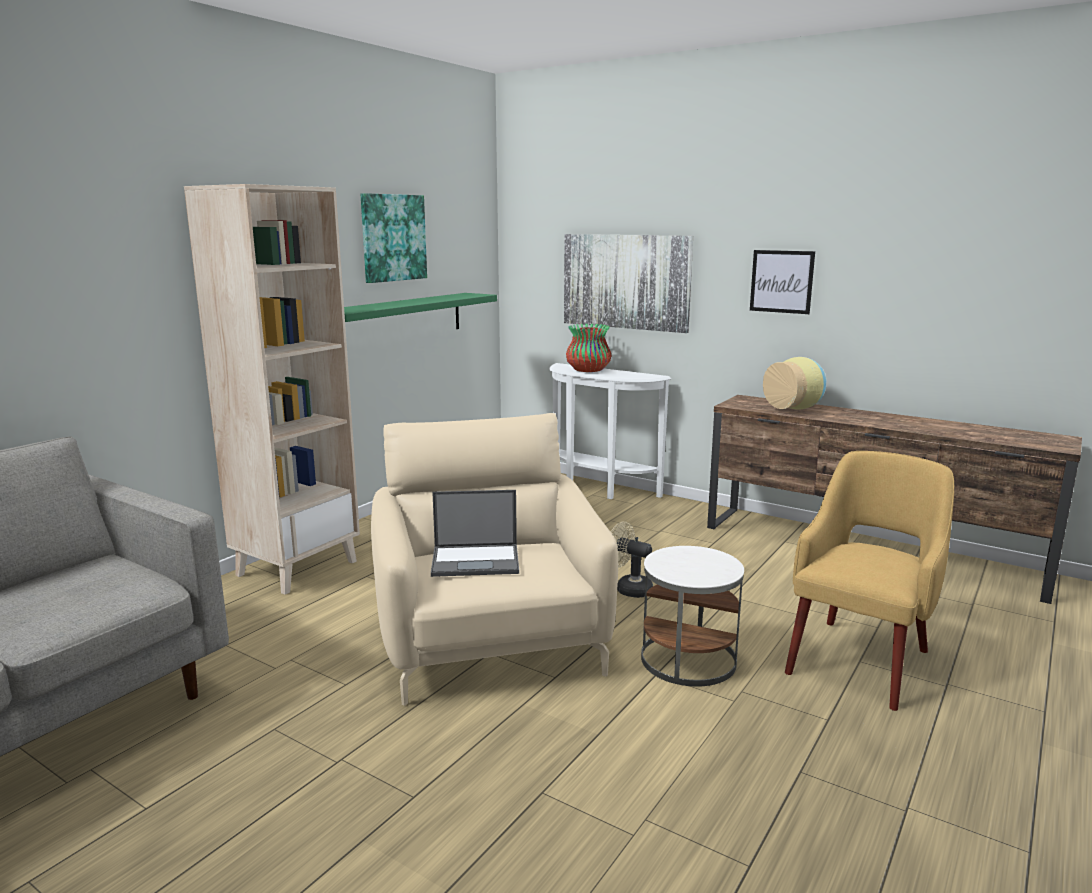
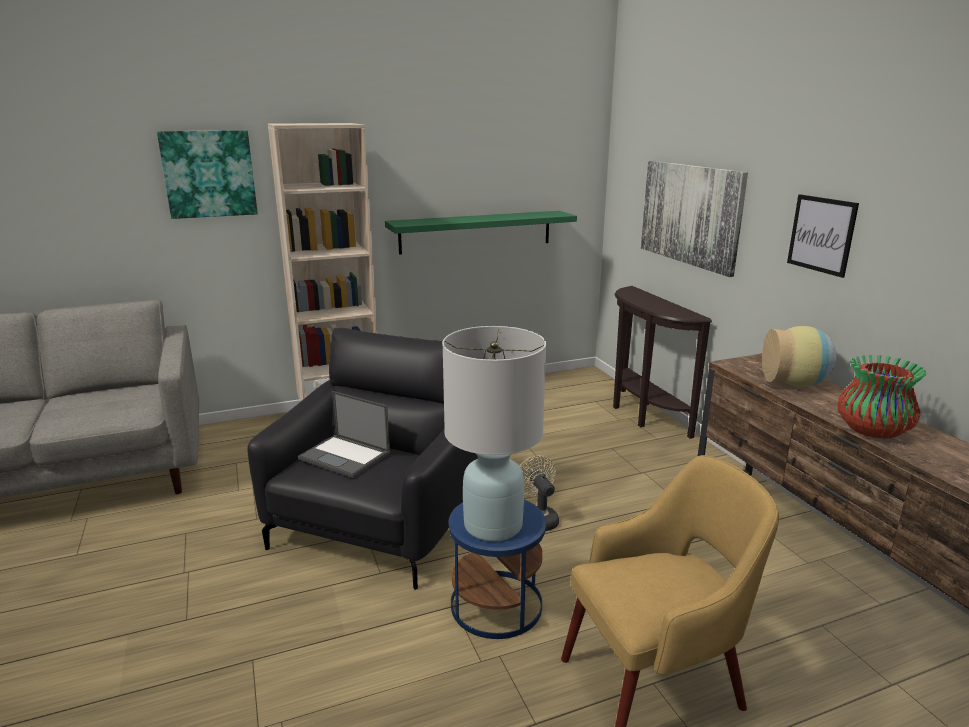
camera: 35 degrees right, 5 degrees up
(393, 238) = (475, 160): picture -> picture (209, 174)
(491, 642) = (377, 524): beige armchair -> black armchair
(588, 370) = (642, 299): vase -> vase (873, 431)
(599, 489) = (642, 414): white console table -> brown console table
(687, 659) = (496, 604): white side table -> blue side table
(699, 568) = (493, 525): none -> white table lamp

